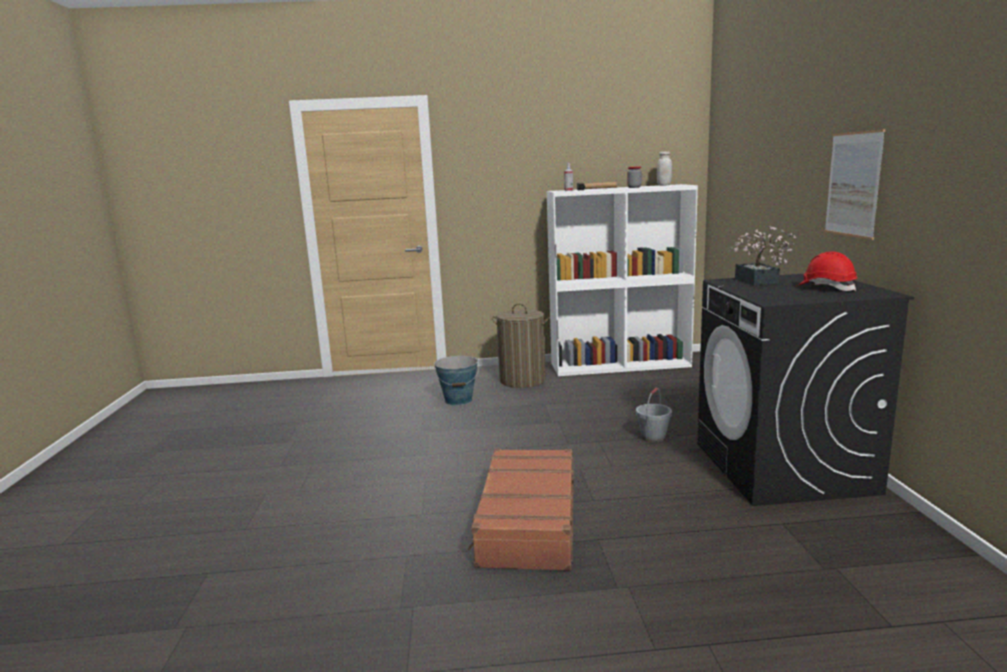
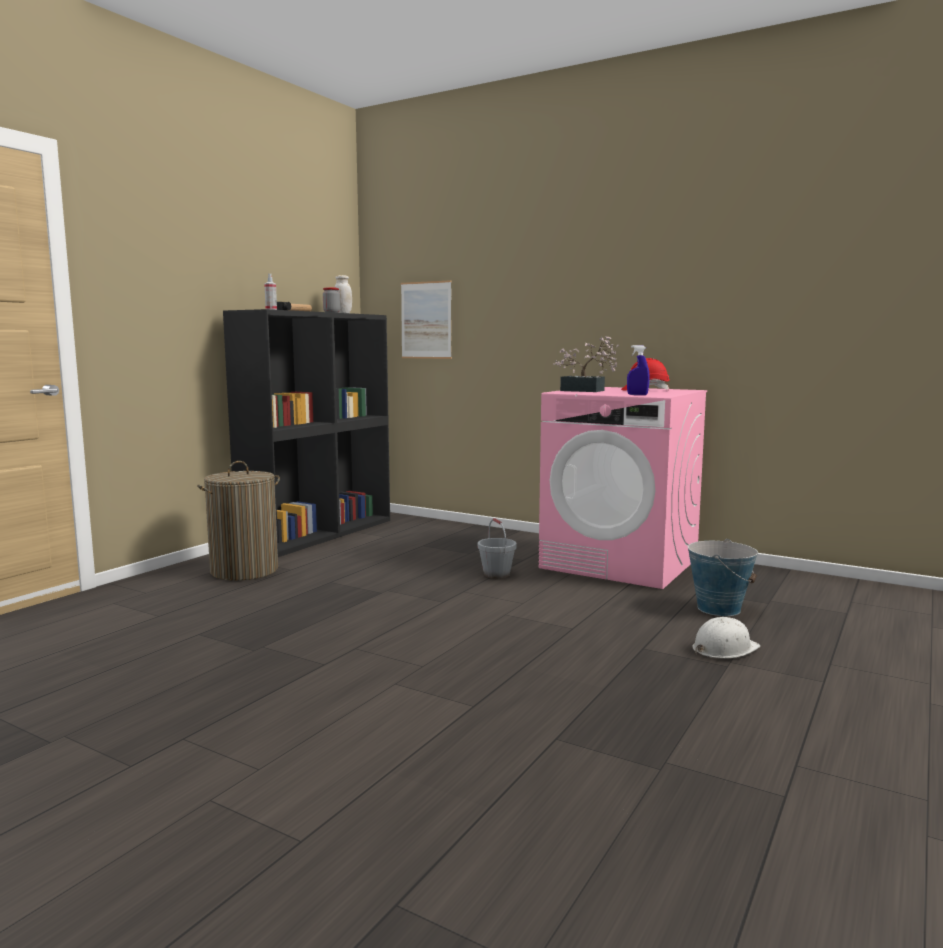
camera: 55 degrees left, 5 degrees down
(458, 400) = (214, 609): bucket -> bucket (719, 608)
(527, 522) = (572, 664): brown suitcase -> none
(620, 364) = (318, 533): white bookcase -> black bookcase
(654, 576) = (724, 649): none -> white hard hat
(757, 296) = (637, 395): none -> blue spray bottle
(783, 468) = (621, 563): black washing machine -> pink washing machine
(853, 184) = (616, 307): picture -> picture (426, 320)

